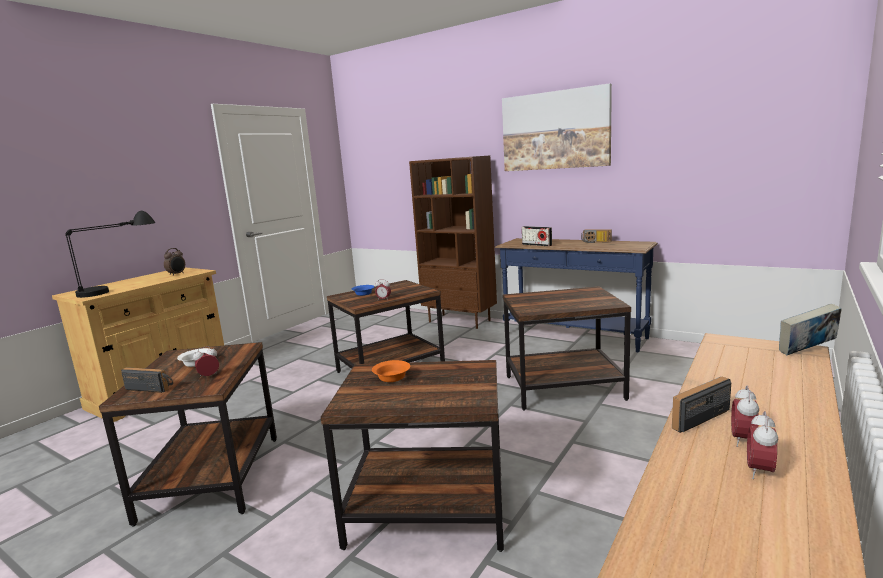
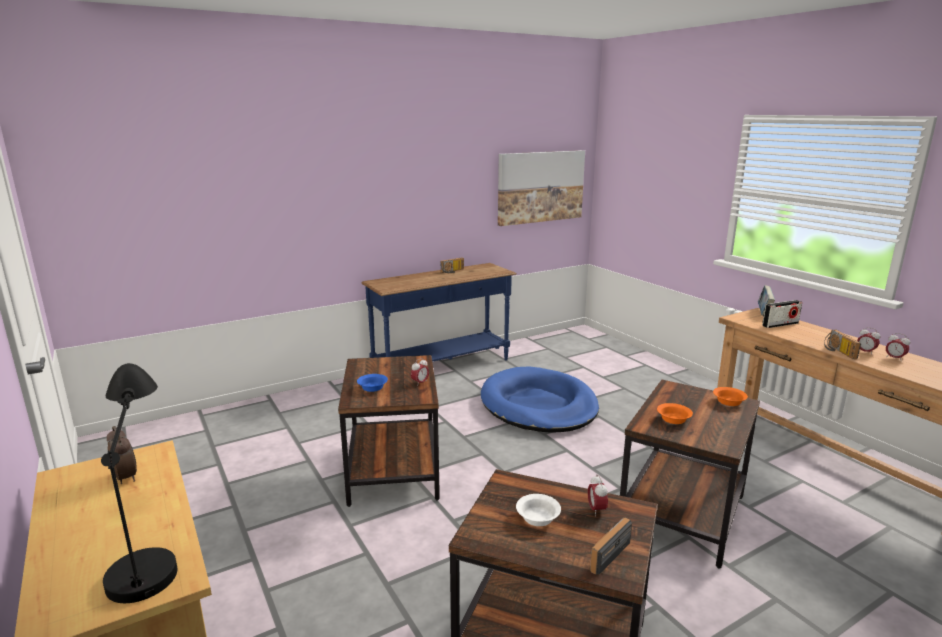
camera: 65 degrees left, 5 degrees up
(460, 321) = (310, 396): brown bookcase -> none
(468, 396) = (728, 402): none -> orange bowl
(536, 245) = (418, 284): radio -> radio (780, 324)
(555, 130) = (401, 161): picture -> picture (540, 187)
(563, 388) = (538, 405): brown side table -> blue dog bed

